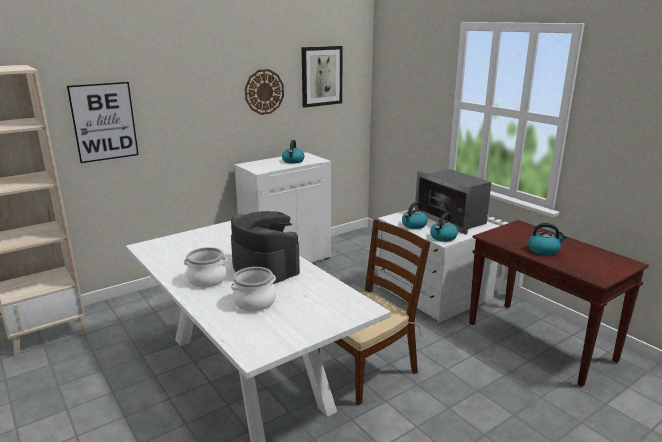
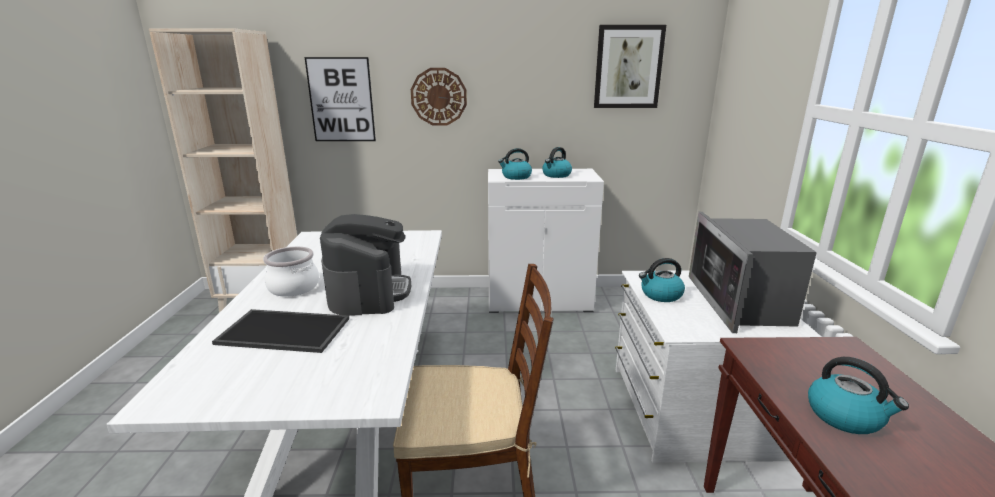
camera: 35 degrees right, 0 degrees up
(254, 302) = (282, 332): cooking pot -> tray
(264, 92) = (538, 82): wall clock -> wall clock (438, 97)
(443, 237) = (684, 327): kettle -> kettle (516, 177)

